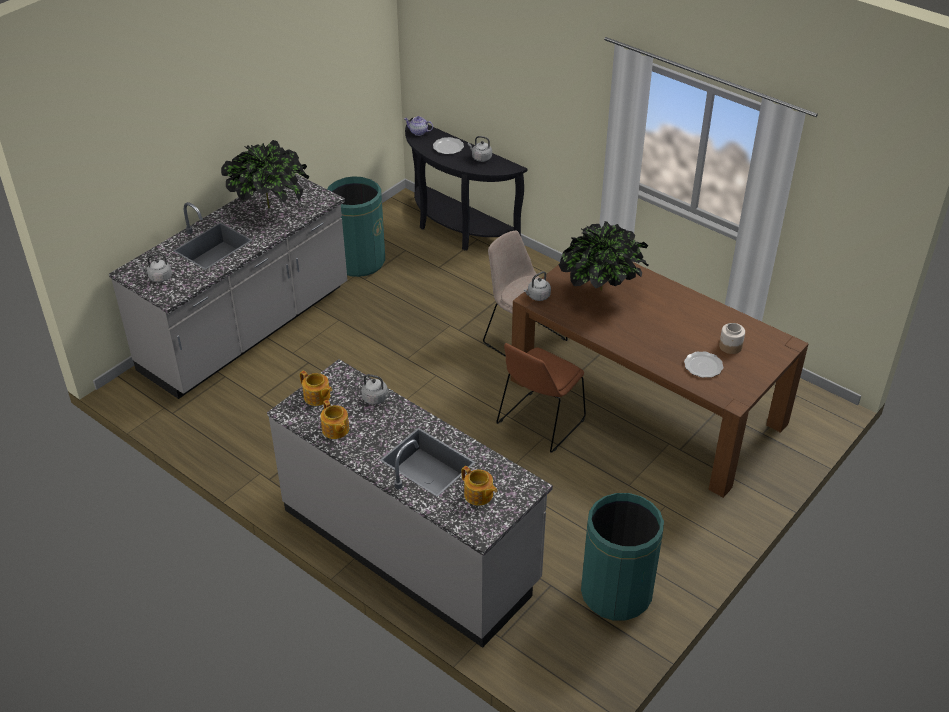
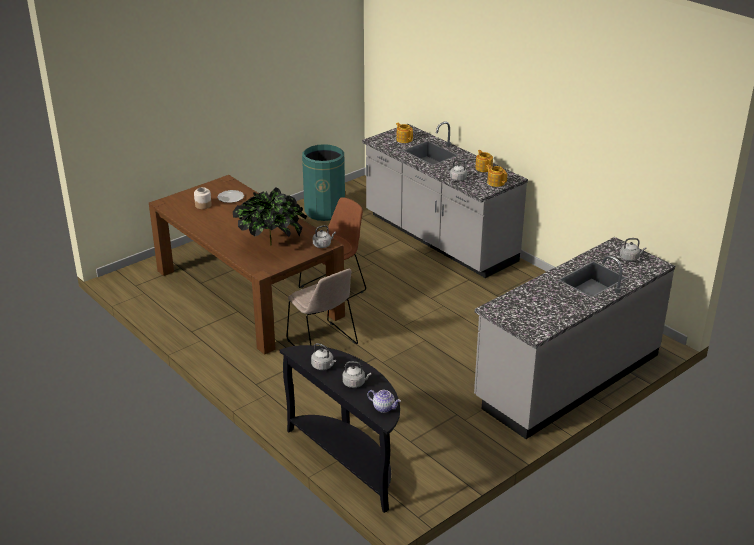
camera: 170 degrees left, 10 degrees down
(270, 206) = (546, 307): potted plant -> none
(359, 261) = (461, 434): green trash can -> none
(448, 147) = (355, 383): plate -> grey kettle

